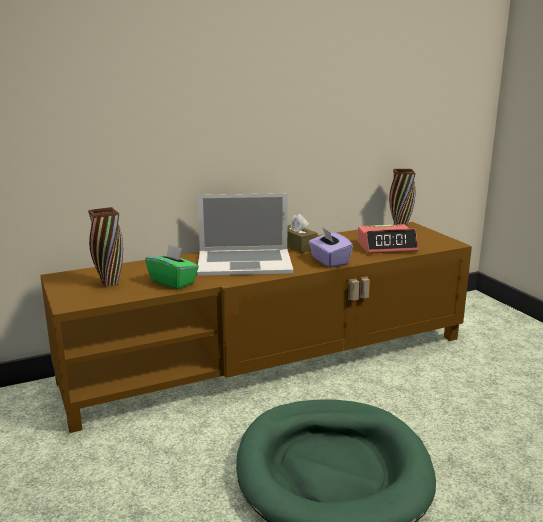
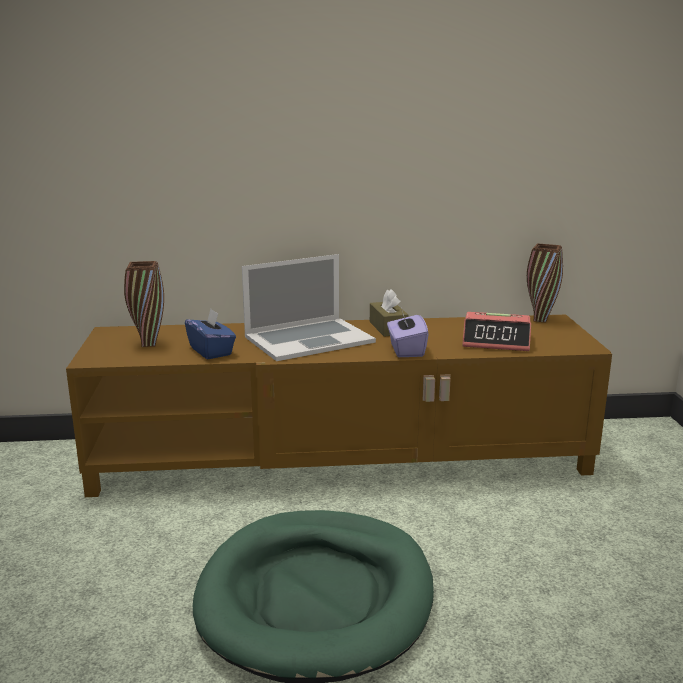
camera: 20 degrees right, 0 degrees up
(173, 282) = (211, 351): green tissue box -> blue tissue box
(244, 262) = (308, 339): laptop -> laptop turned 45 degrees counterclockwise

